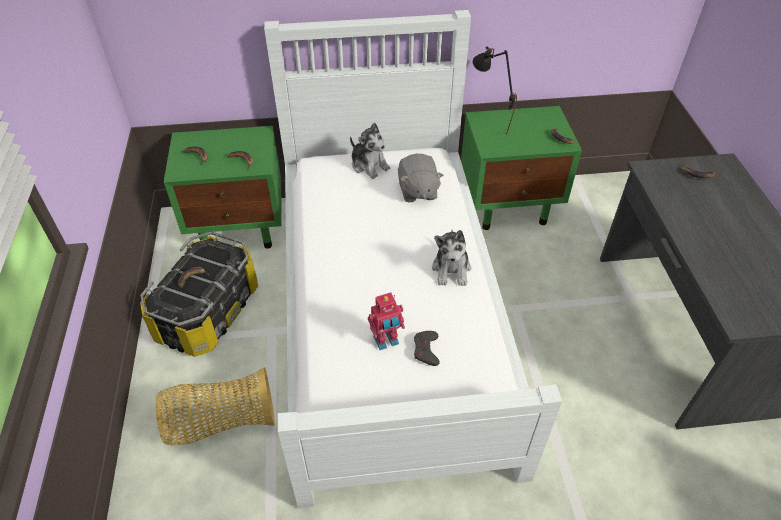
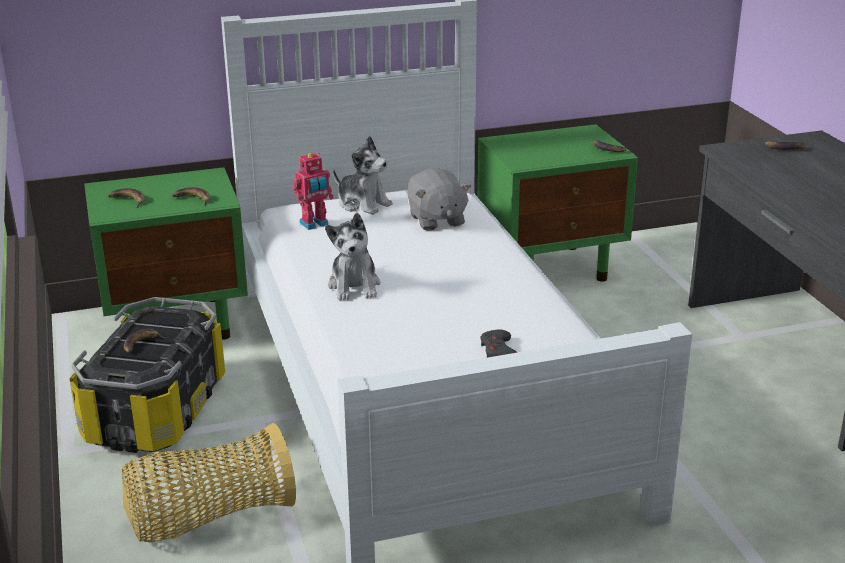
camera: 10 degrees left, 20 degrees down
(386, 341) = (444, 349): toy robot -> toy robot (315, 224)
(451, 269) = (506, 281): plush toy -> plush toy (354, 286)
(488, 127) = (512, 147): black table lamp -> none

